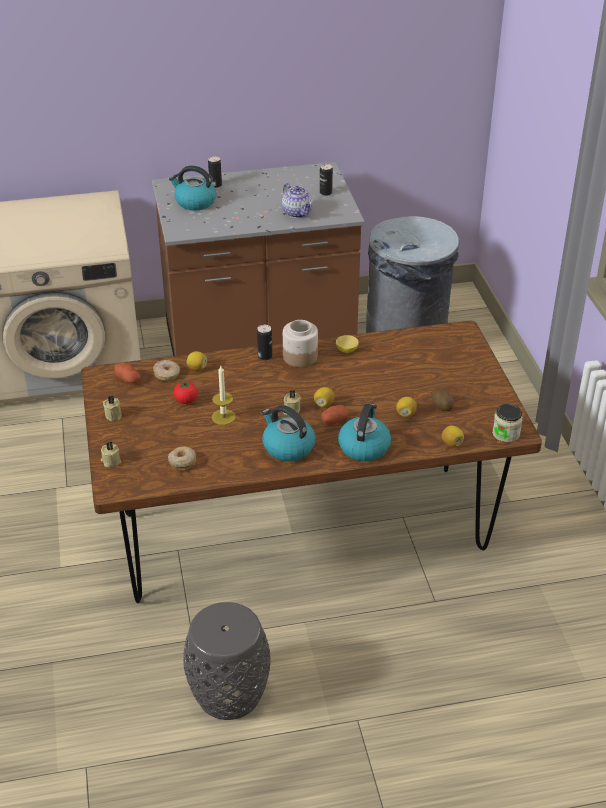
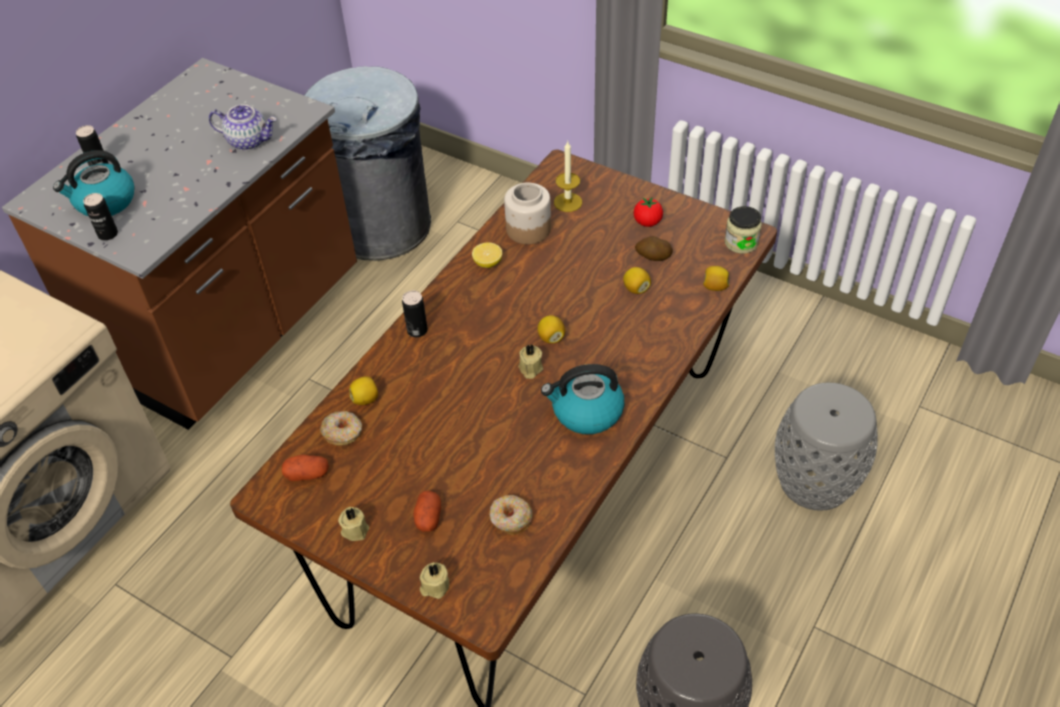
camera: 45 degrees left, 10 degrees up
(186, 401) = (410, 446): tomato -> tomato (647, 222)
(223, 417) = (476, 432): candle -> candle (568, 202)
(299, 357) = (453, 304): jar -> jar (527, 229)
(325, 193) = (245, 99): can -> can (108, 234)
(334, 420) = (586, 347): potato -> potato (428, 517)
(364, 447) = (650, 352): kettle -> none
(471, 656) = (814, 481): none -> grey stool

